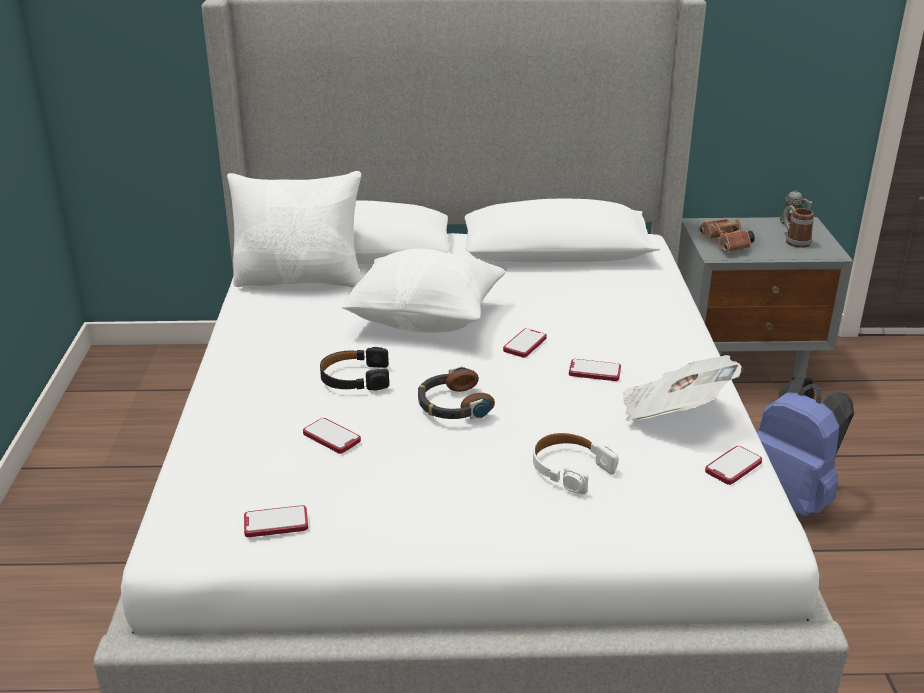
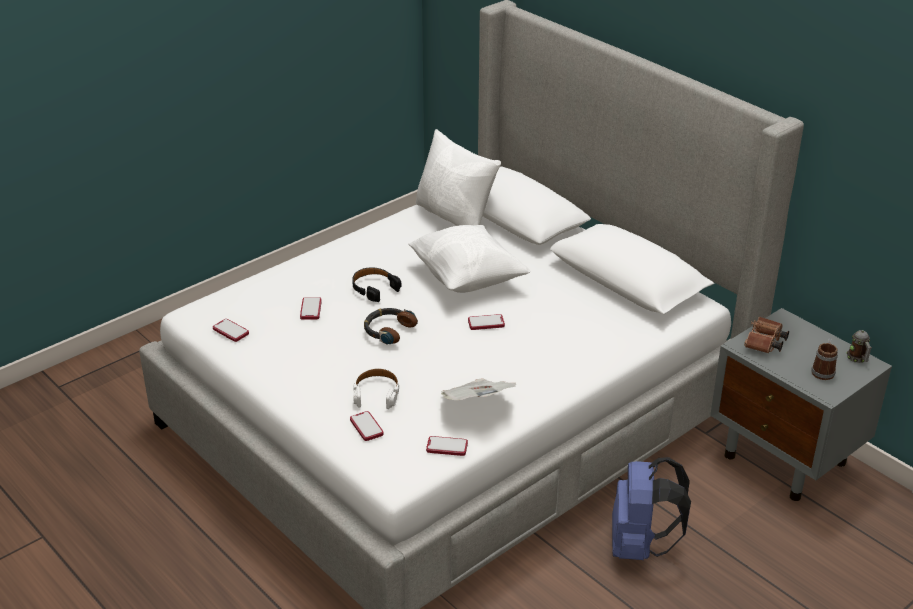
camera: 50 degrees right, 5 degrees up
(594, 371) = (488, 360): phone -> phone (366, 427)

